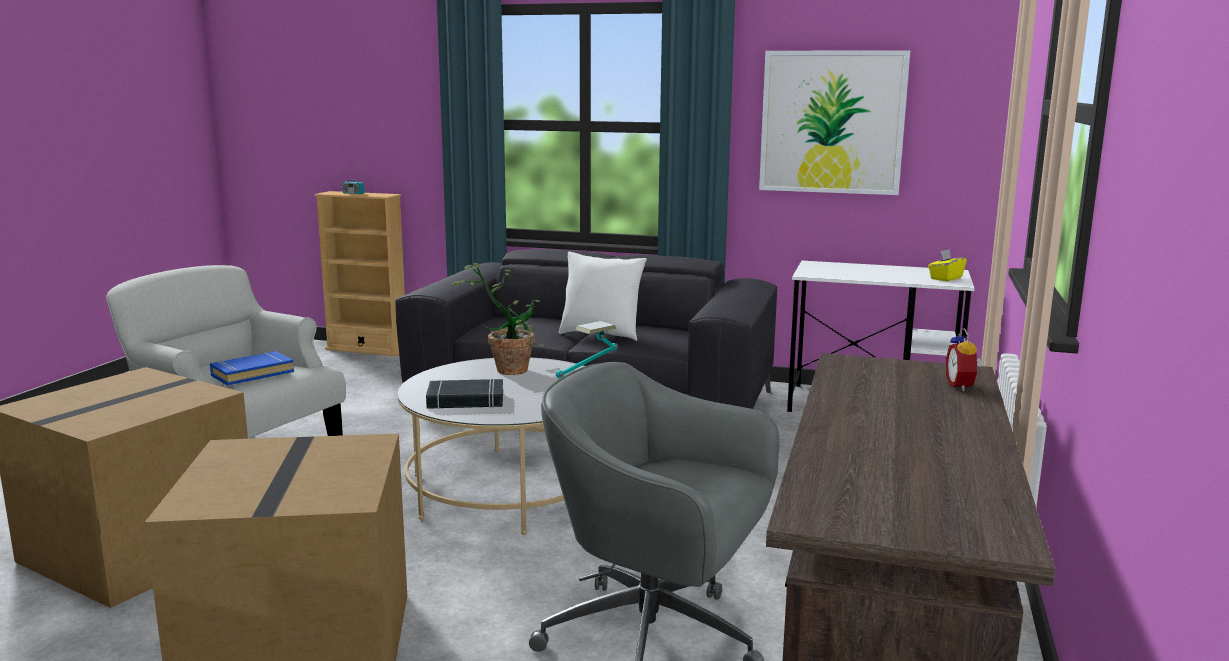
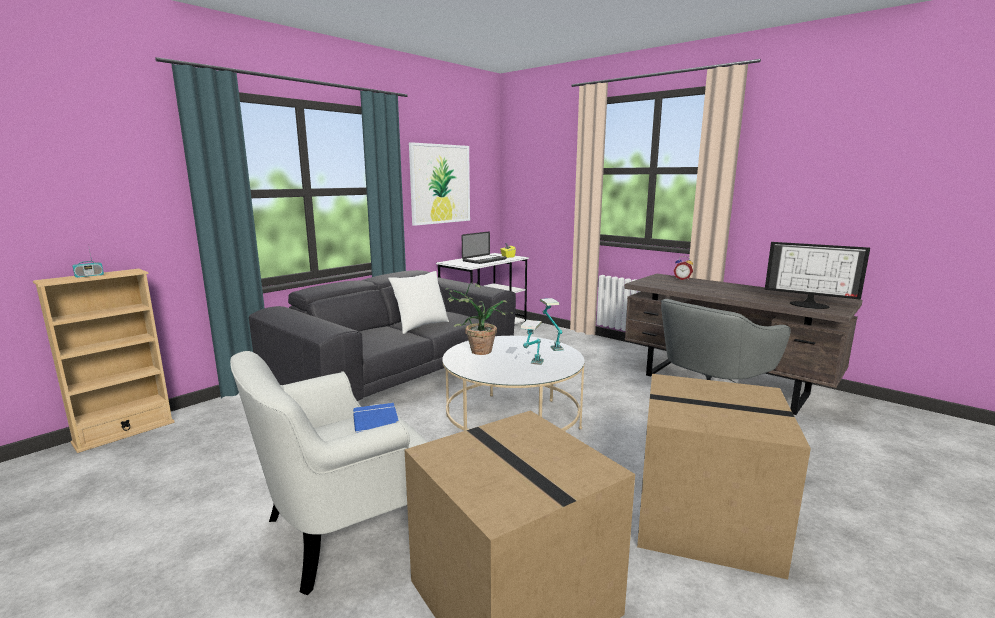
camera: 65 degrees left, 0 degrees up
(465, 400) = (532, 368): black book -> table lamp
(854, 495) = (810, 304): none -> monitor
(876, 273) = (484, 260): none -> laptop

